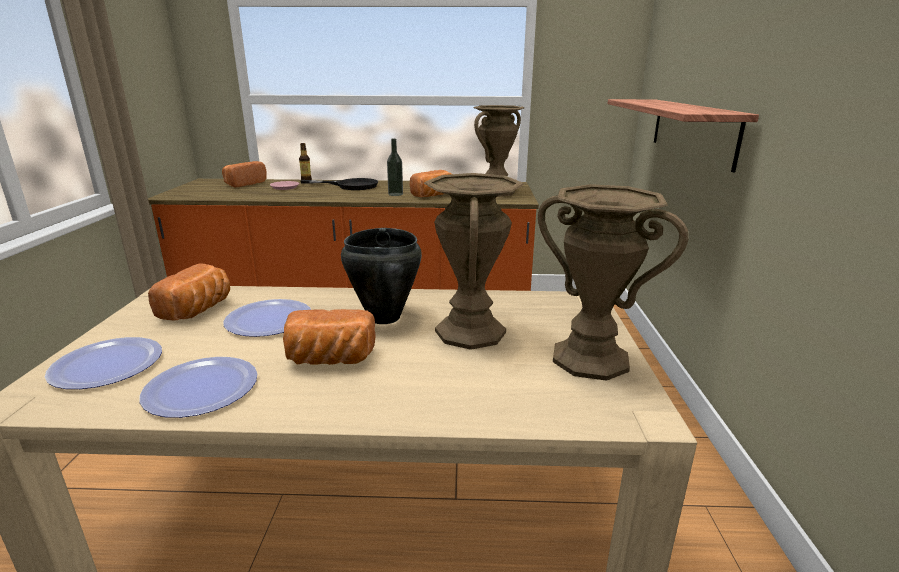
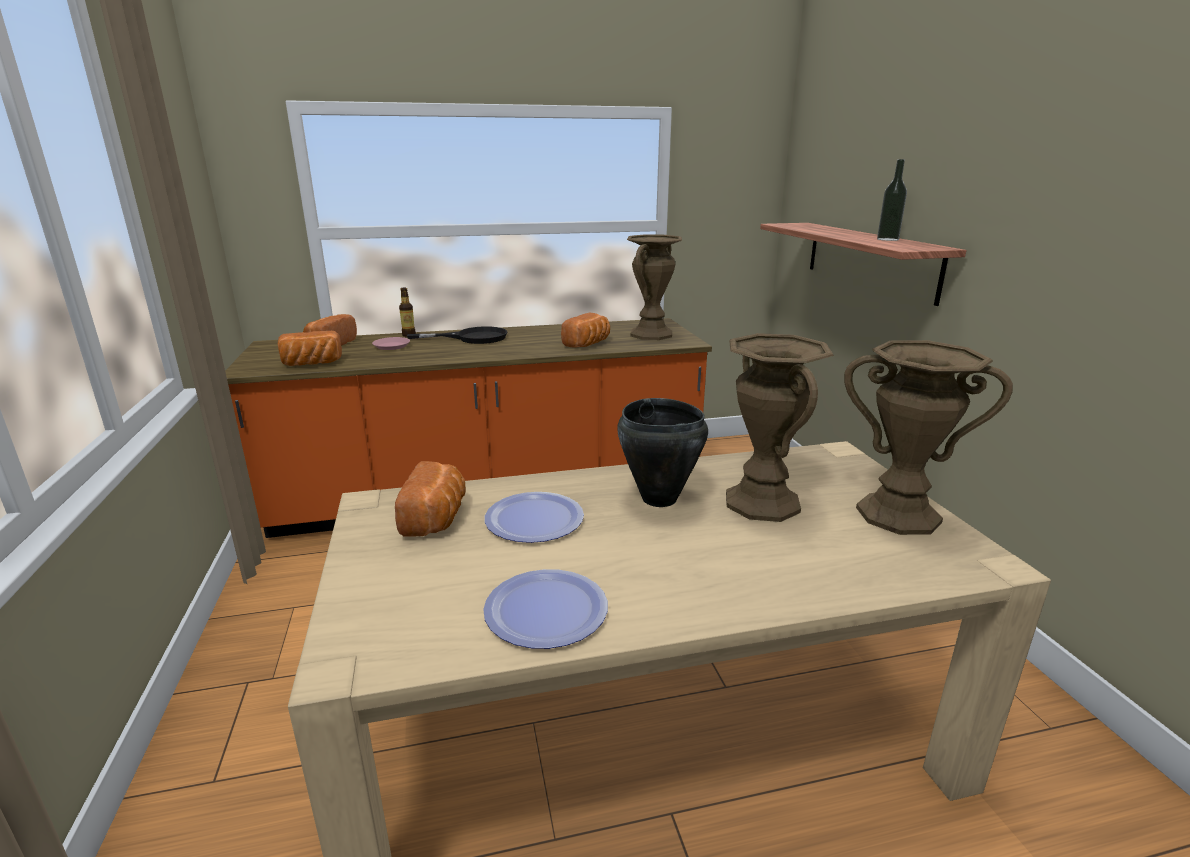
camera: 15 degrees left, 0 degrees up
(106, 365) = (401, 602): plate -> none
(329, 360) = (651, 555): bread -> bread (311, 364)
(395, 194) = (540, 345): bottle -> bottle (887, 239)

